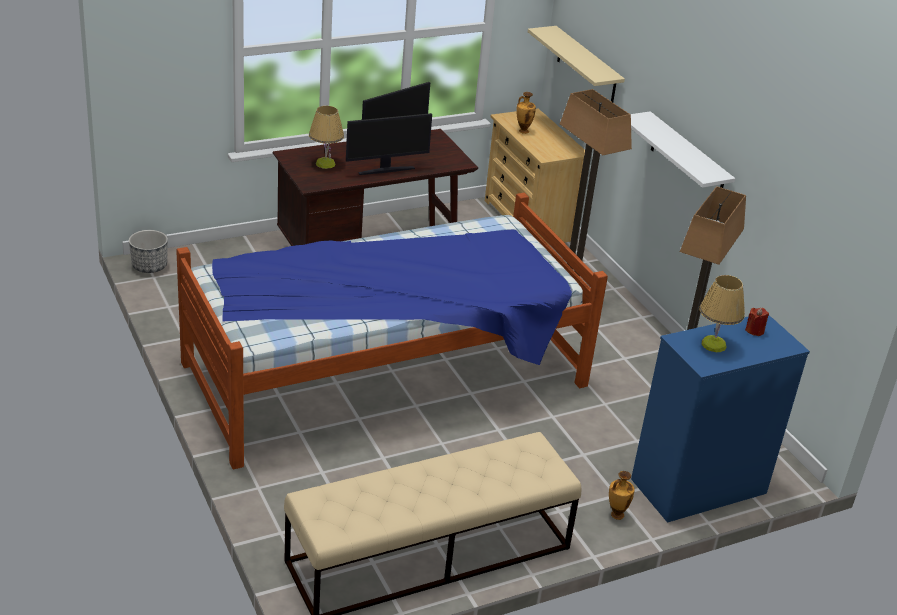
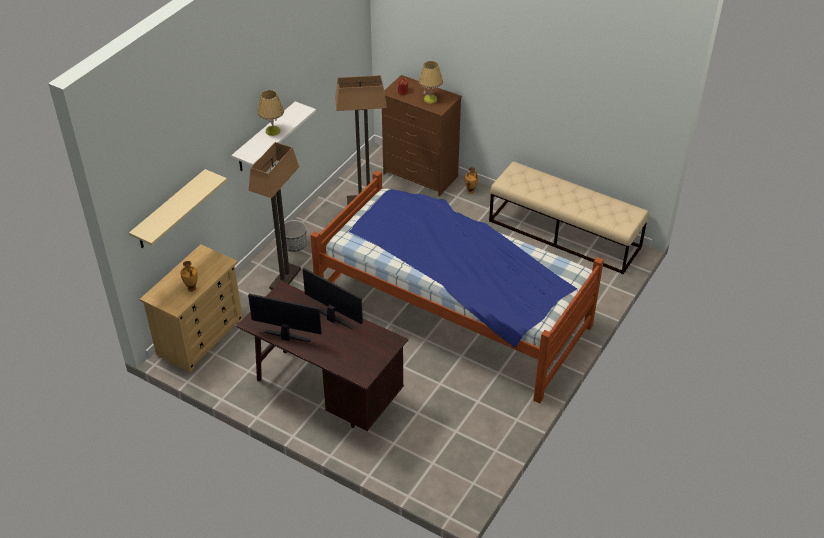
camera: 120 degrees left, 10 degrees up
(149, 266) = (464, 495): planter -> planter (294, 245)
(325, 163) = (356, 351): table lamp -> table lamp (272, 131)
(697, 486) = (421, 175): blue dresser -> brown dresser

